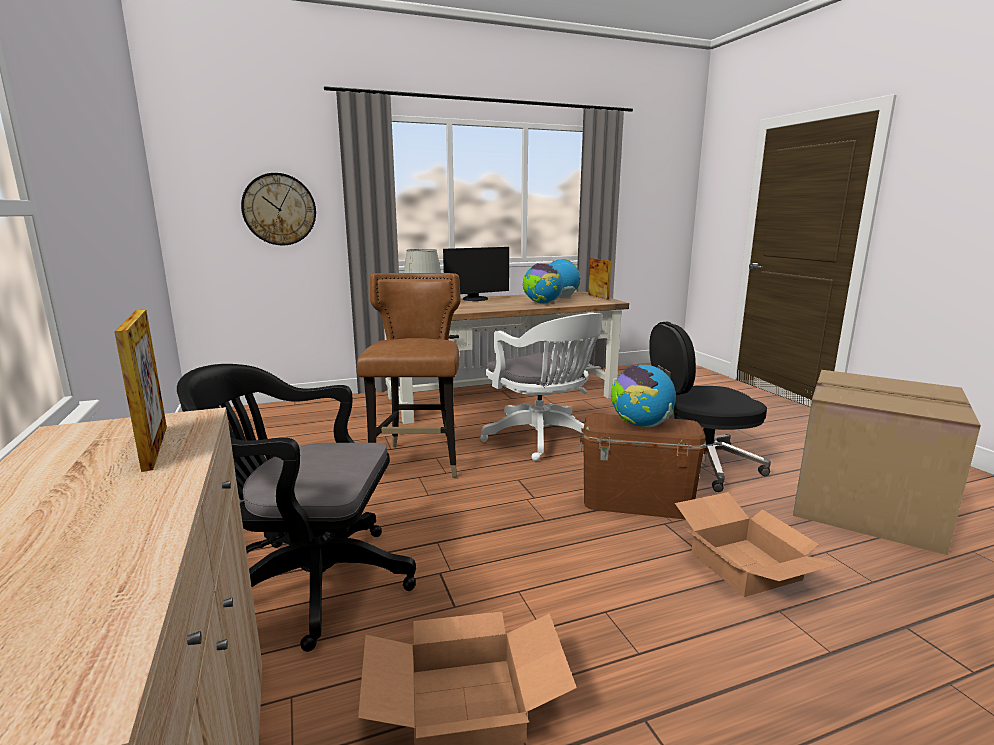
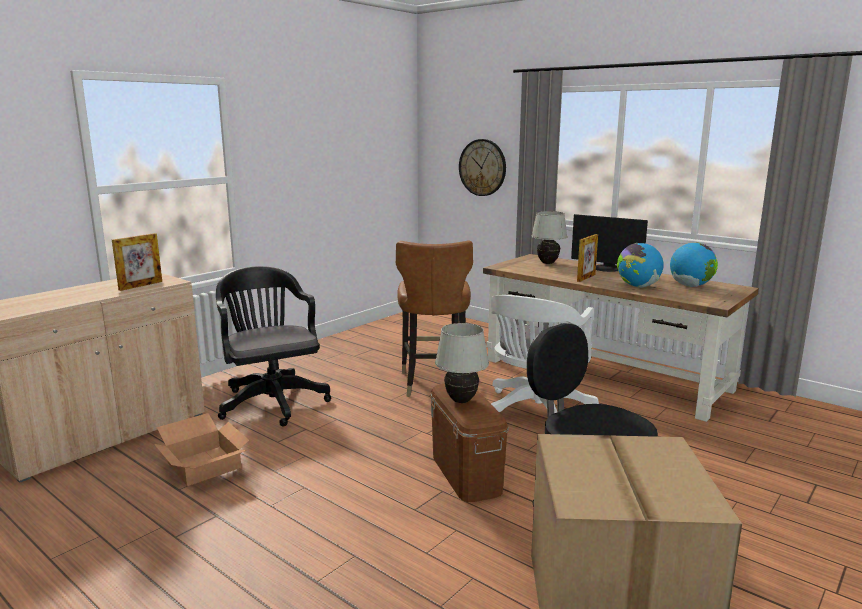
camera: 60 degrees right, 0 degrees up
(418, 462) = (433, 383): brown chair -> brown chair turned 120 degrees clockwise
(598, 297) = (732, 296): picture frame -> picture frame (586, 278)
(640, 425) = (461, 401): globe -> white table lamp
(743, 565) = (407, 534): cardboard box -> none

